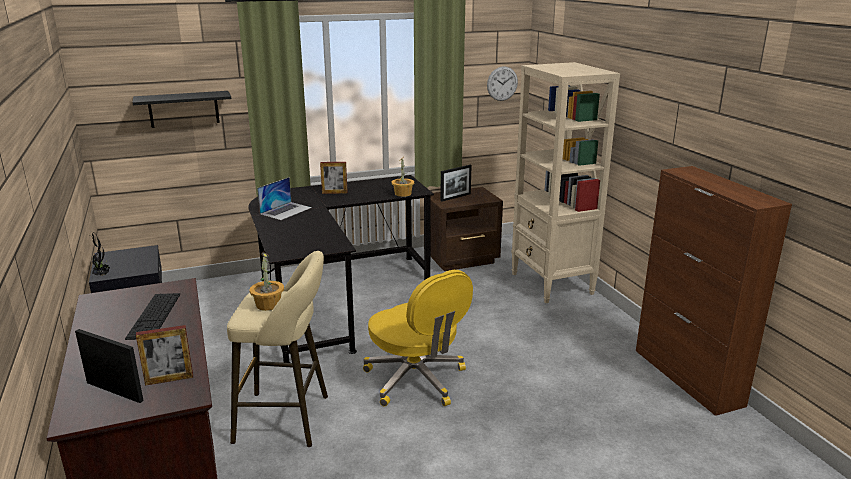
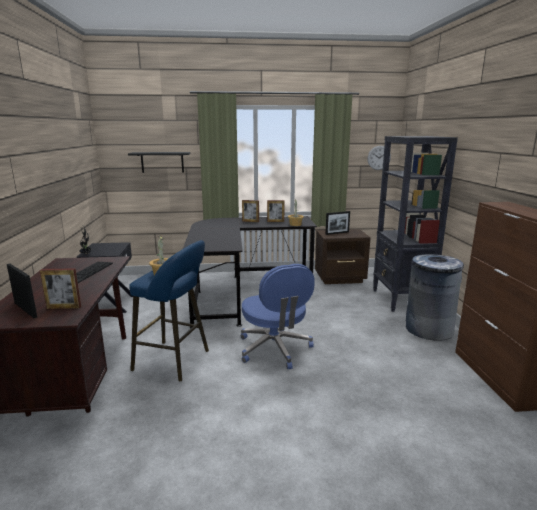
camera: 15 degrees right, 5 degrees down
(286, 211) = (213, 228): laptop -> none
(288, 419) = (175, 361): beige stool -> blue stool
(371, 190) = (275, 221): none -> picture frame
(416, 380) = (275, 349): yellow office chair -> blue office chair
(552, 284) = (401, 300): beige bookcase -> black bookcase
(597, 323) = (428, 329): none -> grey trash can

